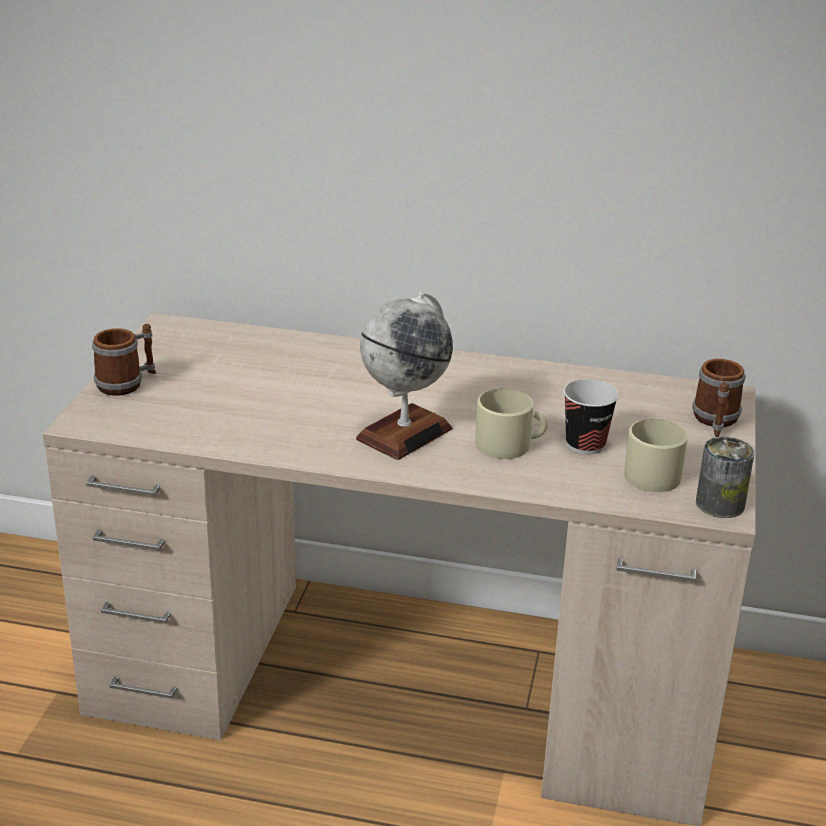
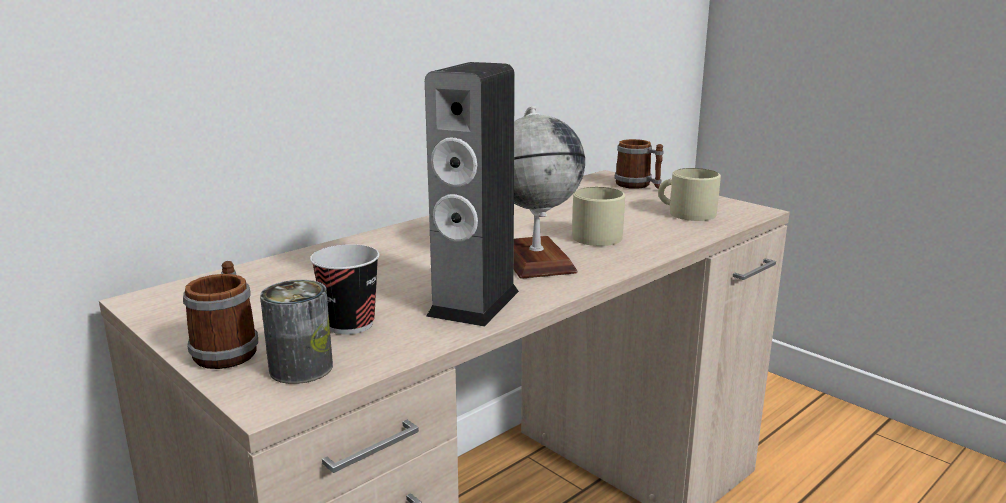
camera: 55 degrees left, 10 degrees down
(284, 437) = (474, 303): none -> speaker
(585, 444) = (627, 218): cup -> cup (350, 324)
(720, 504) = (745, 209): can -> can (301, 368)

